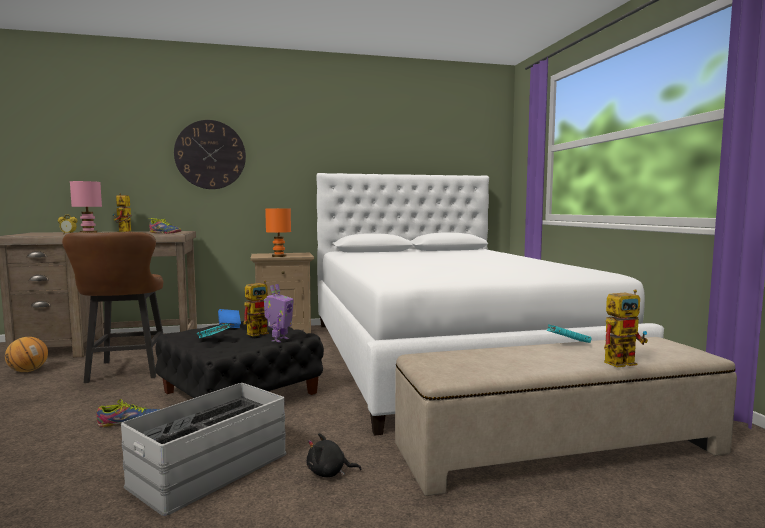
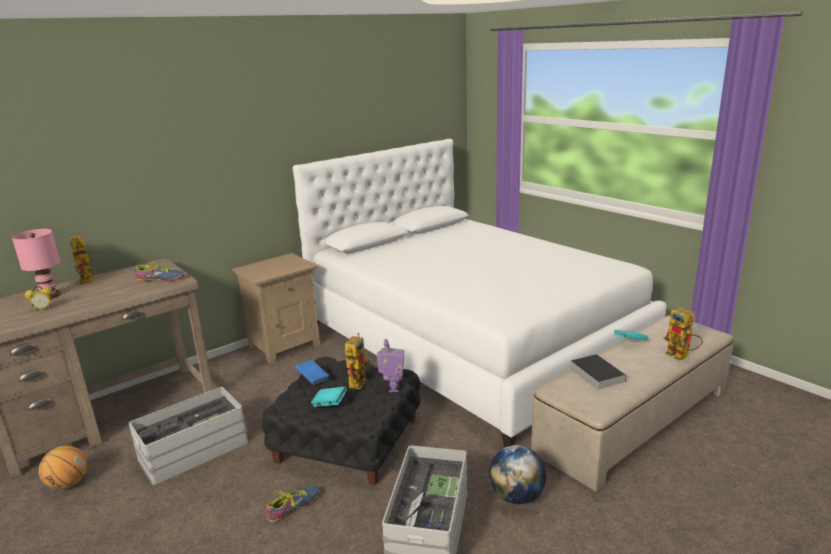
camera: 25 degrees left, 15 degrees up
(125, 373) = (193, 451): brown stool -> grey storage box
(210, 155) = (168, 163): wall clock -> none
(279, 256) = (279, 271): orange table lamp -> none
(329, 473) = (516, 496): black plush toy -> globe
(484, 355) = (595, 374): none -> book
(623, 362) = (681, 356): toy robot -> toy robot turned 105 degrees clockwise

